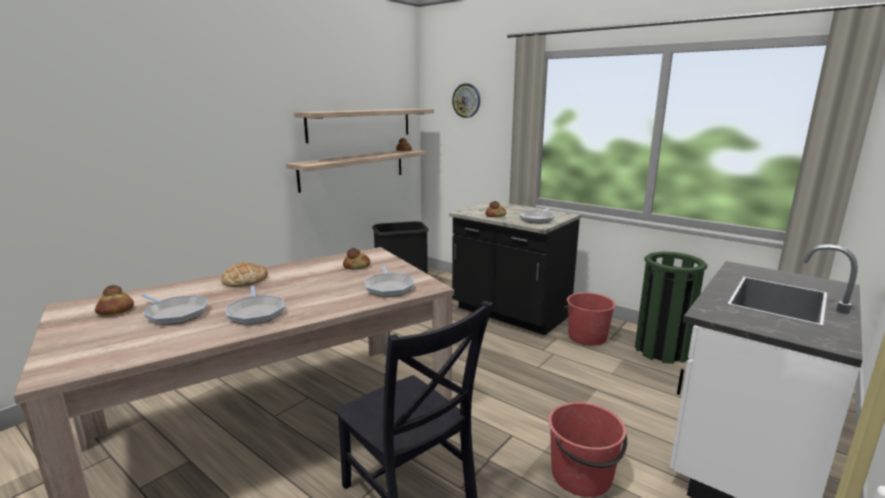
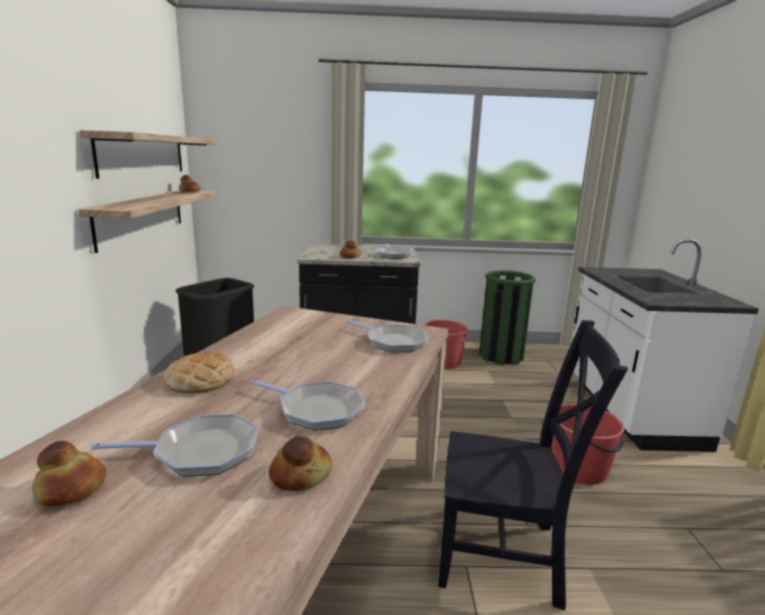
camera: 40 degrees left, 0 degrees up
(357, 266) = (309, 330): bread -> bread (301, 475)
(466, 100) = (259, 131): wall clock -> none

